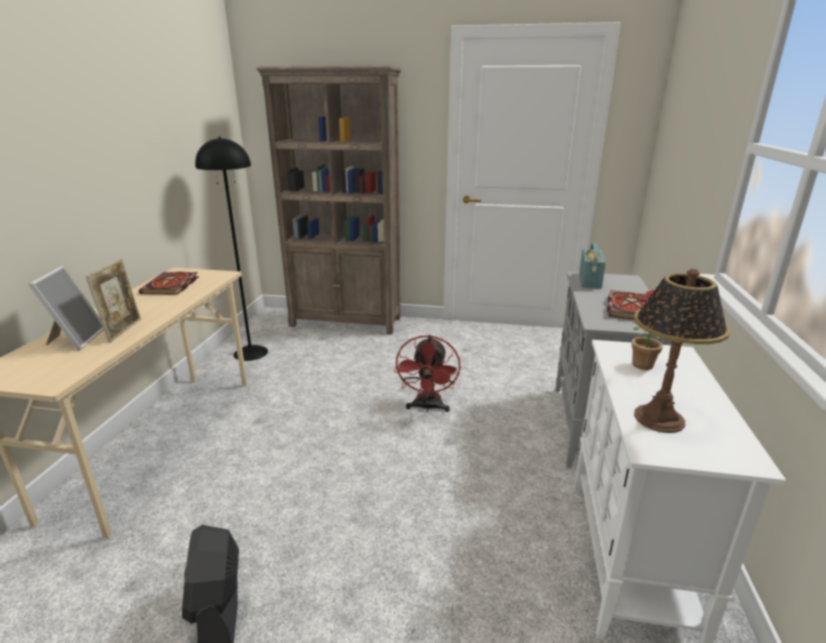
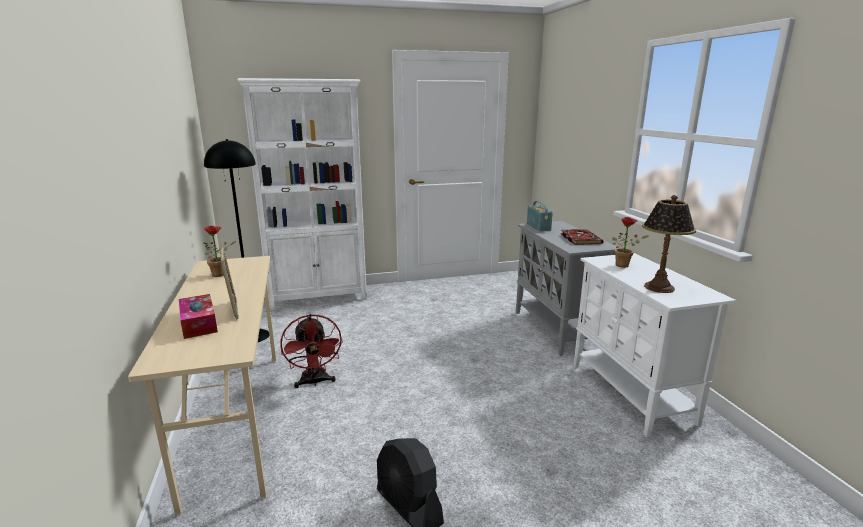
camera: 25 degrees left, 5 degrees down
(76, 339) = (199, 323): picture frame -> tissue box
(171, 286) = (222, 274): book -> potted plant
(346, 322) = (319, 297): brown bookcase -> white bookcase
(427, 407) = (440, 342): red fan -> red fan (314, 382)

